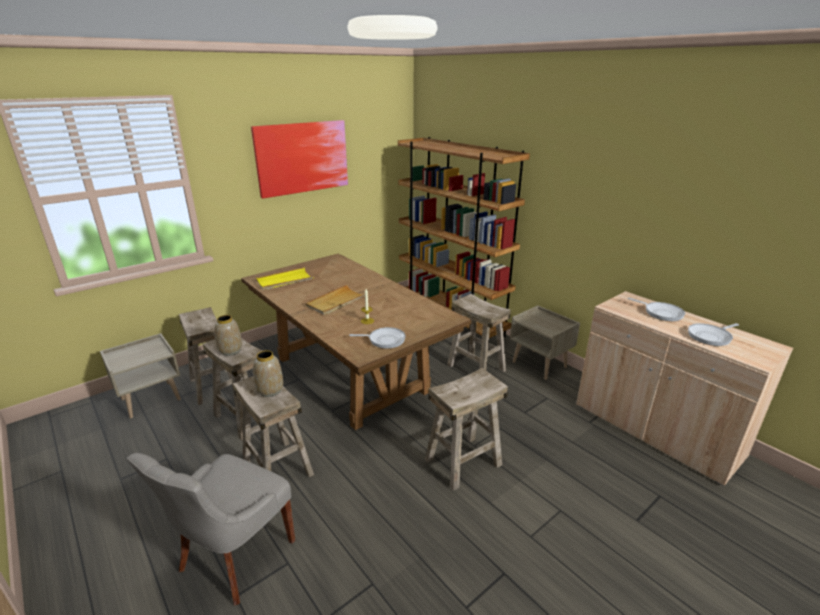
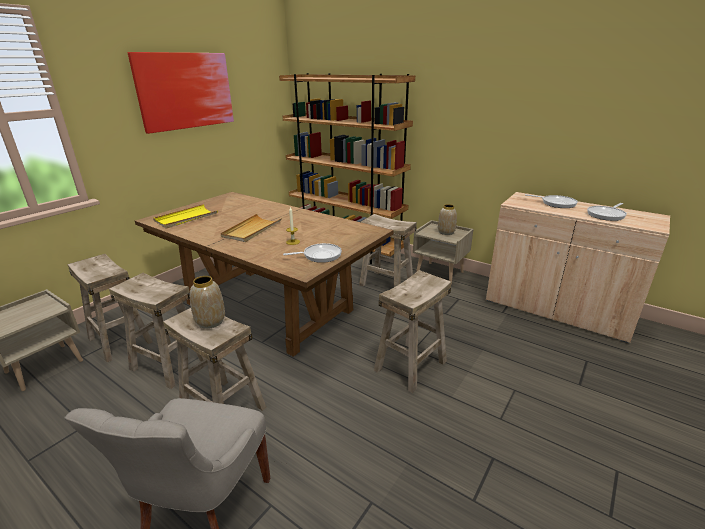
camera: 15 degrees left, 0 degrees up
(230, 351) = (146, 291): vase -> vase (446, 232)

